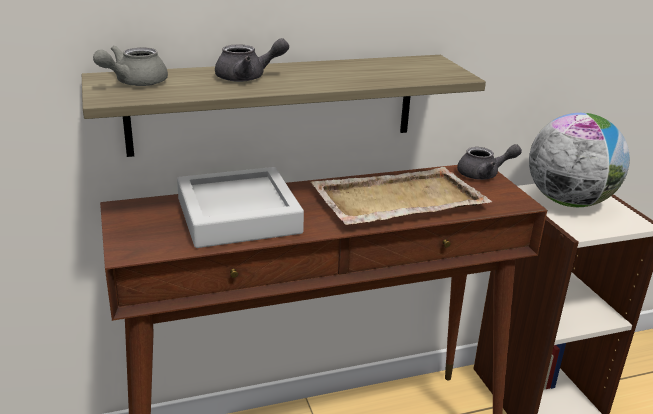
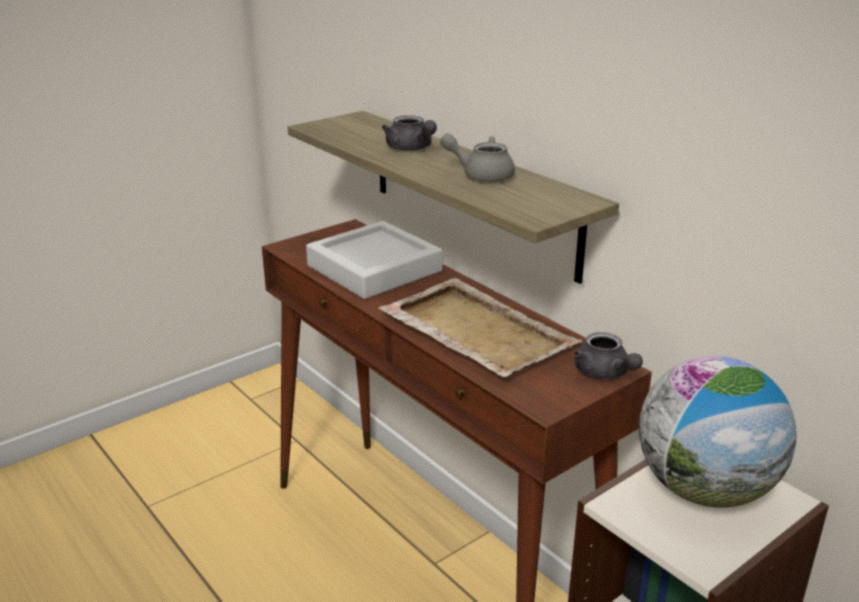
camera: 70 degrees right, 0 degrees up
(134, 83) = (354, 125): grey teapot -> grey teapot (481, 175)

